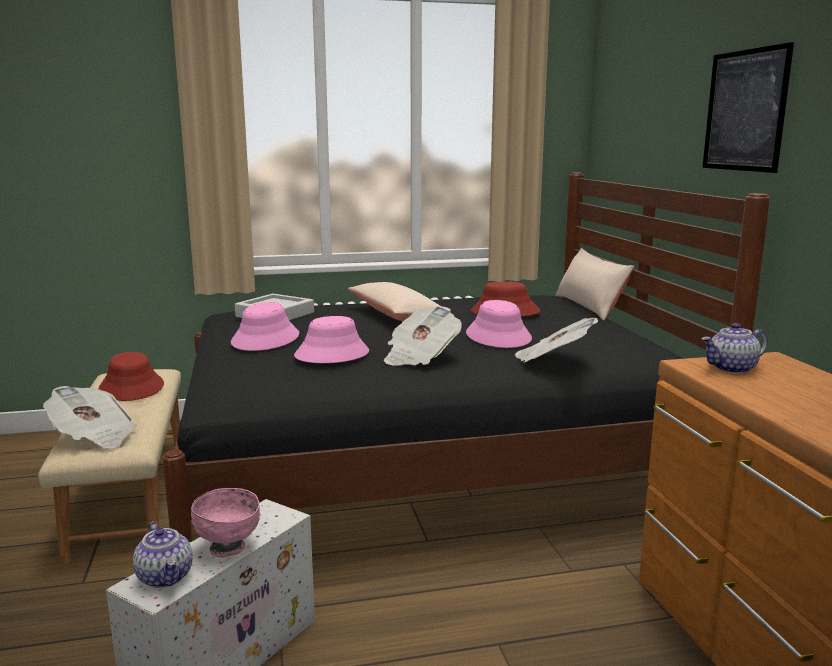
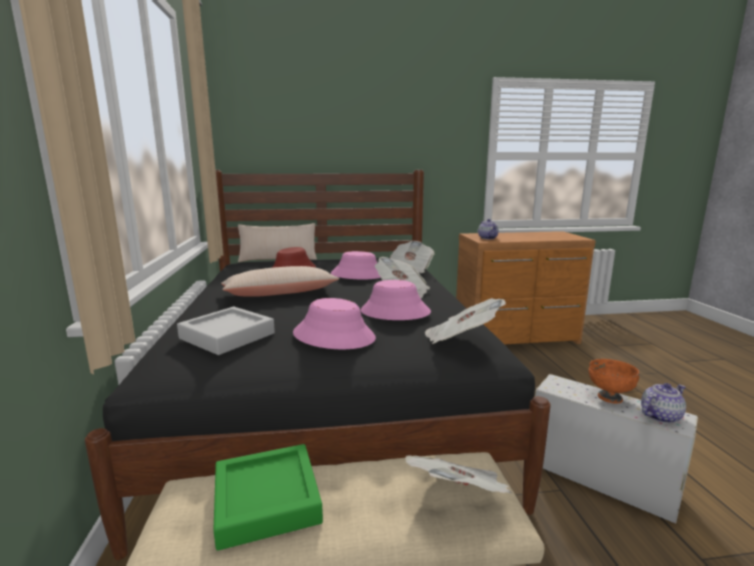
camera: 85 degrees left, 0 degrees up
(132, 387) = (267, 500): red hat -> green tray
(229, 548) = (609, 397): pink bowl -> orange bowl
(241, 379) = (460, 339): none -> newspaper
(745, 110) = (386, 130): picture -> none

